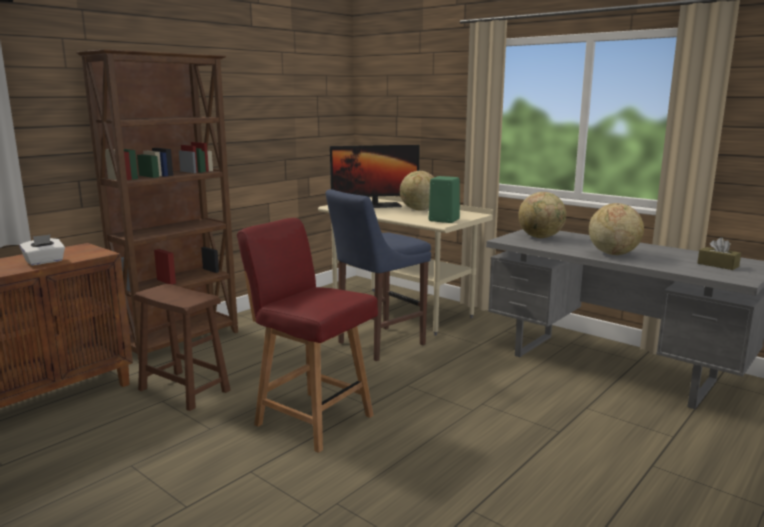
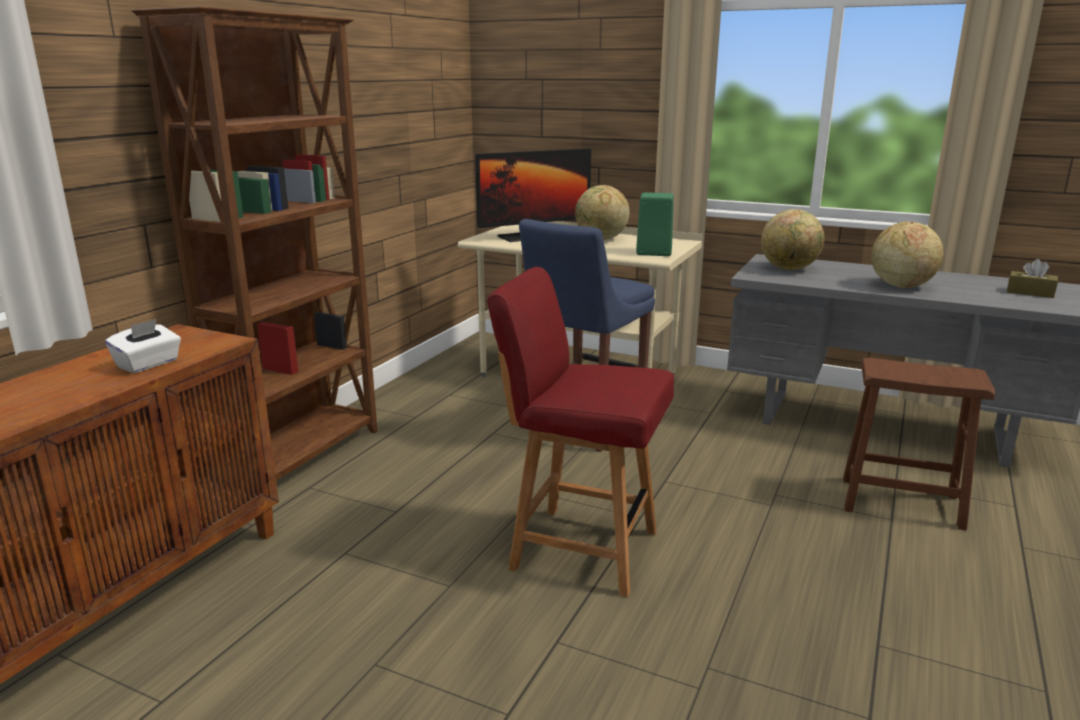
camera: 15 degrees left, 5 degrees up
(184, 390) = (365, 531): brown stool -> brown stool (901, 503)

